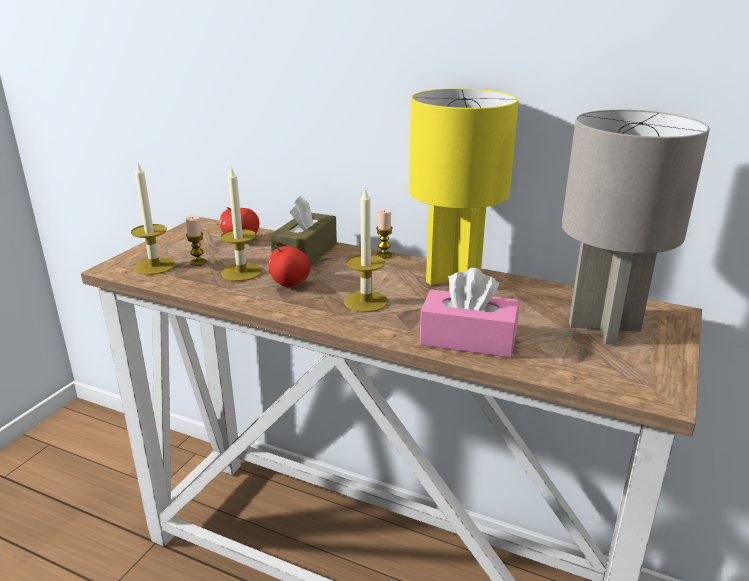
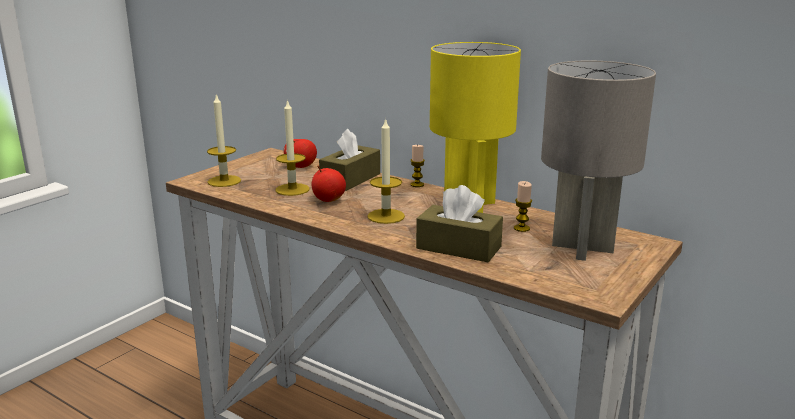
camera: 10 degrees right, 5 degrees down
(198, 262) = (259, 180): candle -> candle (521, 228)
(468, 339) = (458, 247): pink tissue box -> brown tissue box

